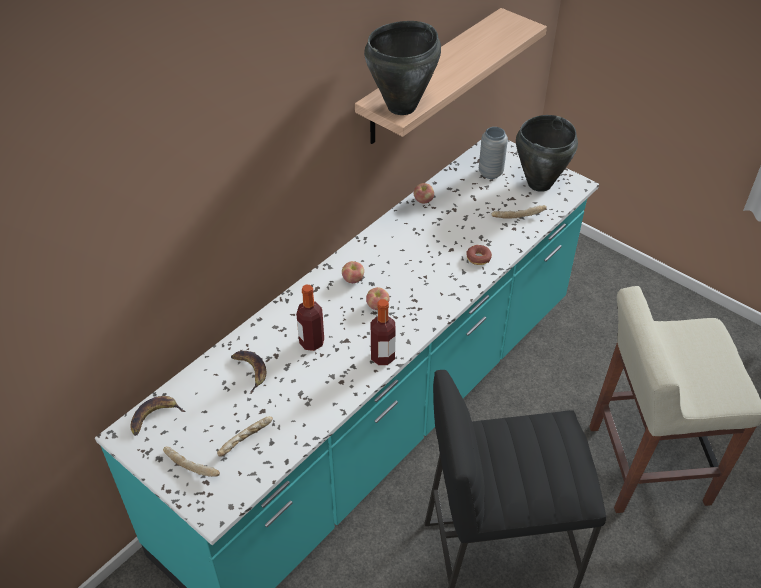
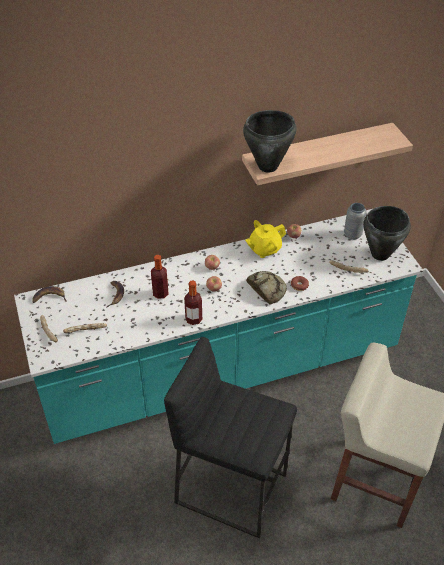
camera: 30 degrees right, 0 degrees up
(401, 230) = (264, 249): none -> yellow teapot
(443, 278) = (266, 289): none -> bread

